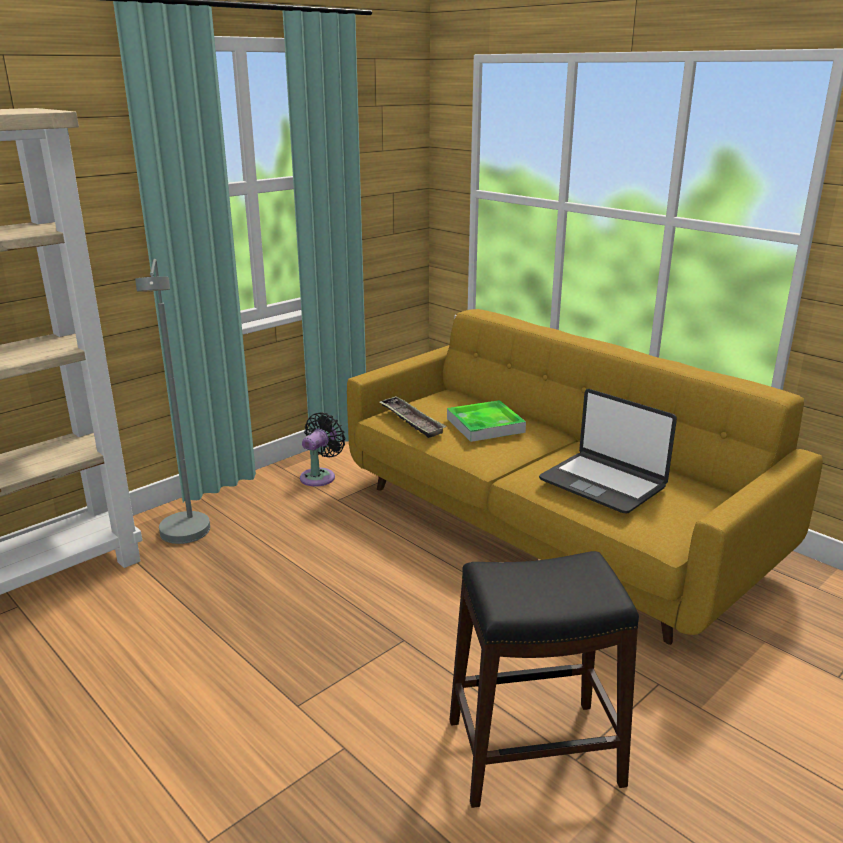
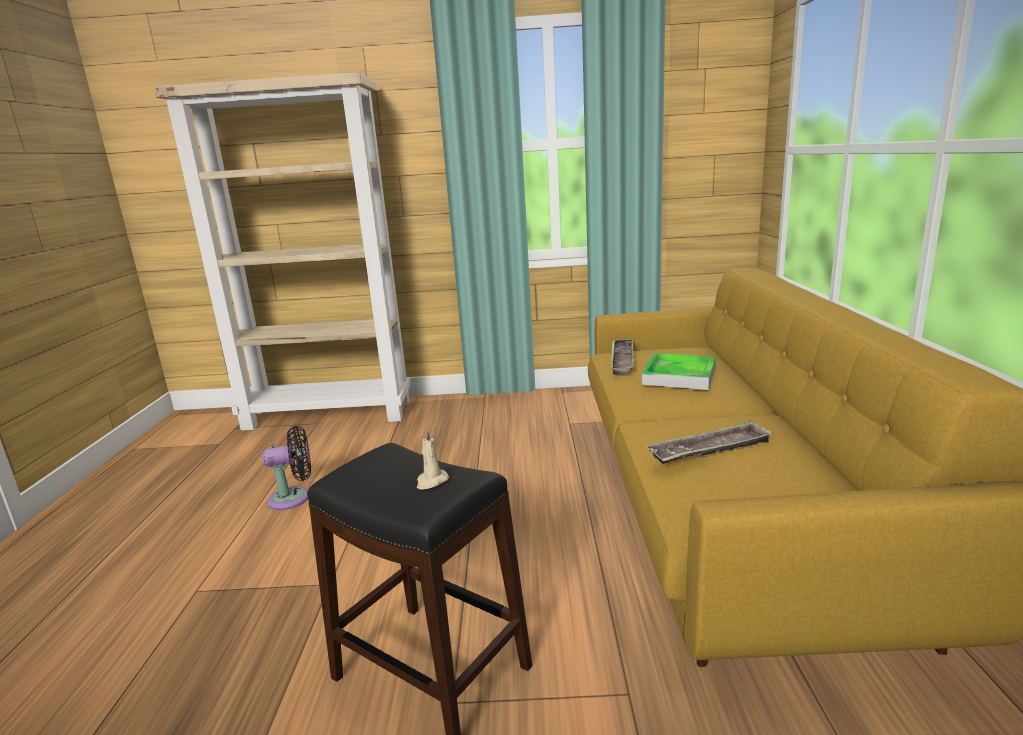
camera: 45 degrees right, 5 degrees down
(187, 538) = (443, 416): grey floor lamp -> none
(320, 476) = (580, 404): black fan -> black fan (294, 498)
(573, 576) = (431, 481): none -> beige candle
(603, 483) = (709, 450): laptop -> tray

